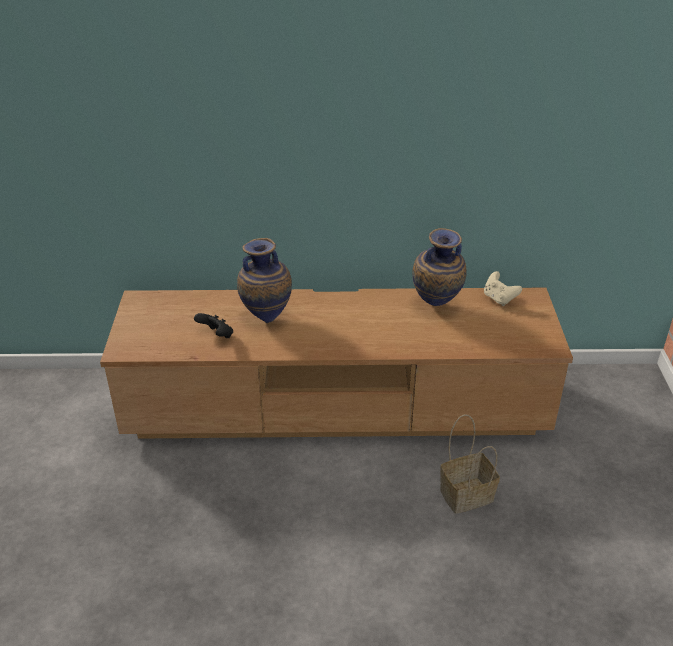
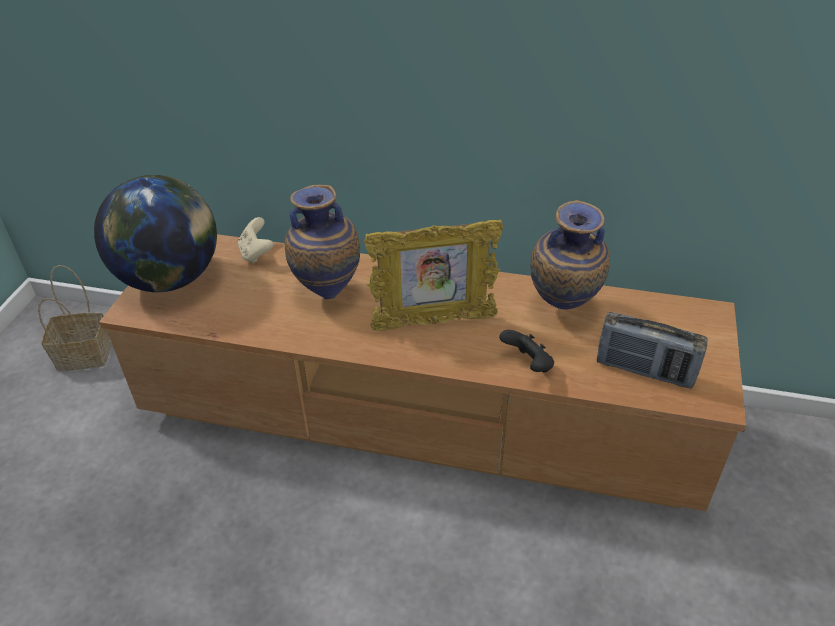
camera: 15 degrees right, 5 degrees up
(141, 326) = (170, 279): none -> globe
(216, 336) = (255, 308): black game controller -> black game controller (528, 365)
(351, 327) = (434, 322): none -> picture frame
(467, 494) = (556, 583): basket -> basket (86, 354)
(499, 299) = (658, 311): beige game controller -> beige game controller (256, 254)
(501, 336) = (644, 370): none -> radio

